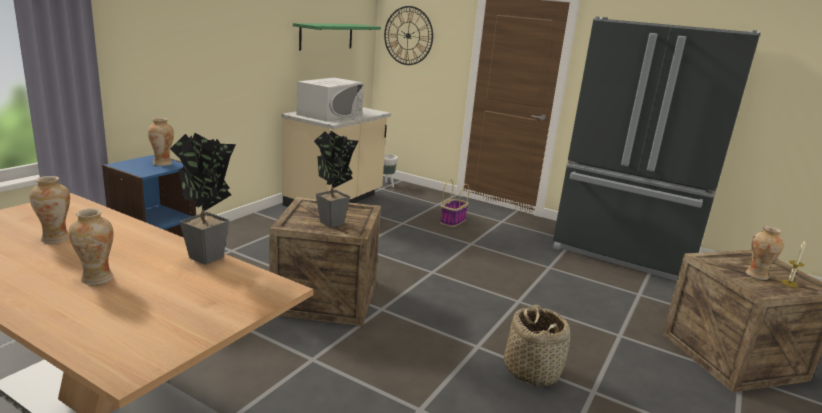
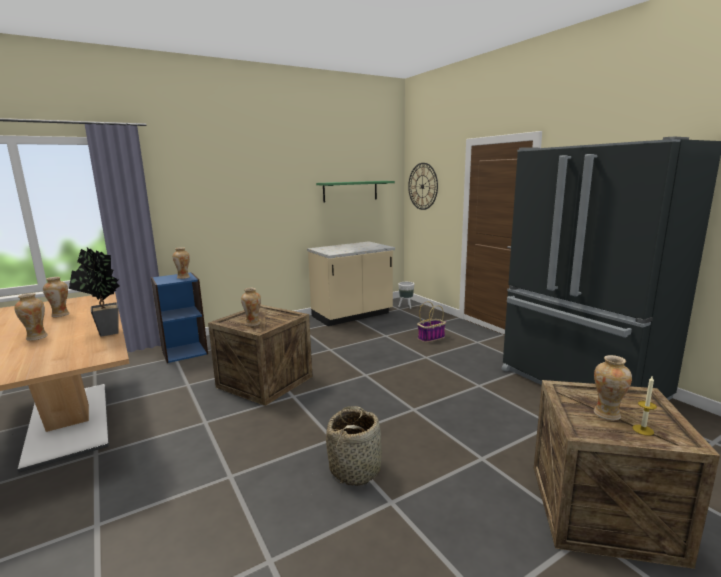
camera: 30 degrees right, 5 degrees down
(330, 114) = (342, 248): white microwave -> none
(332, 224) = (253, 324): potted plant -> vase

